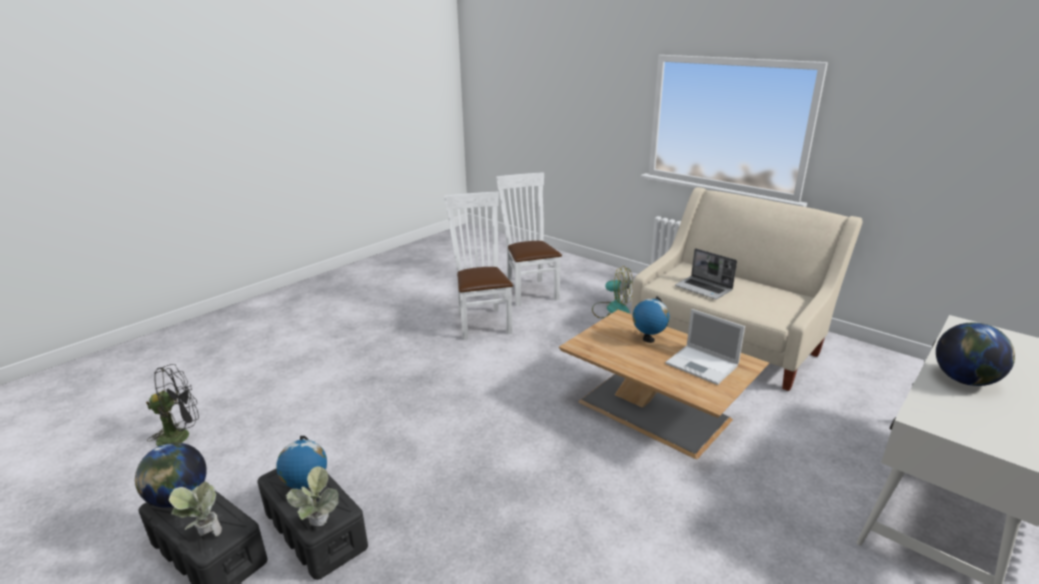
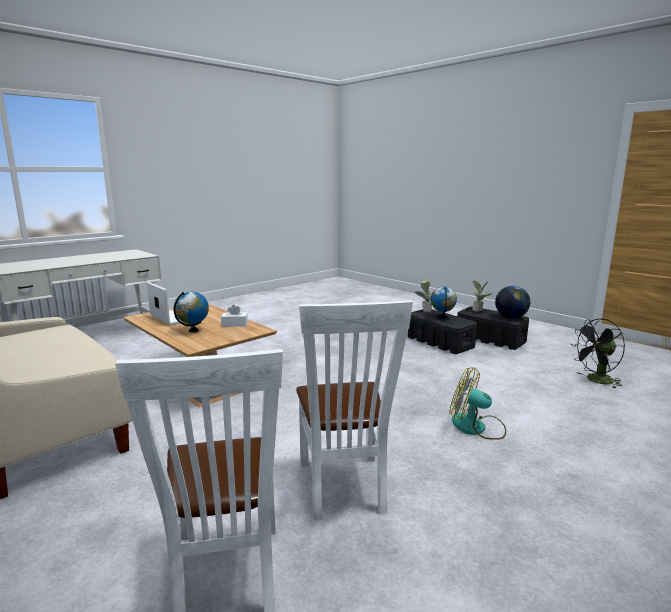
camera: 175 degrees left, 10 degrees down
(612, 309) = (107, 502): fan -> fan (476, 427)
(614, 354) = (234, 324): none -> white tissue box
(704, 289) = (65, 353): laptop -> none
(964, 380) = (91, 260): globe -> none

